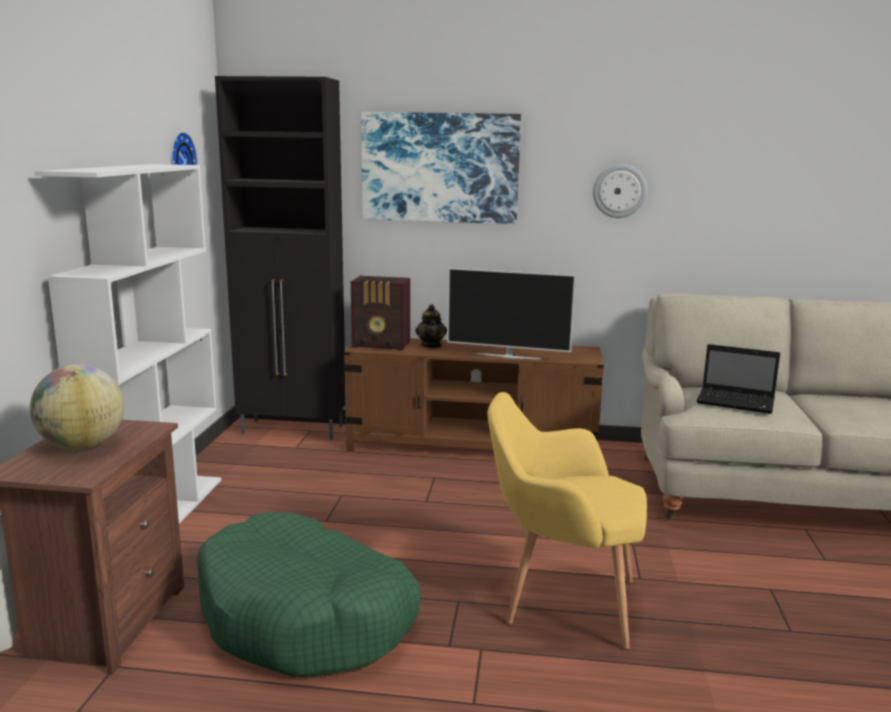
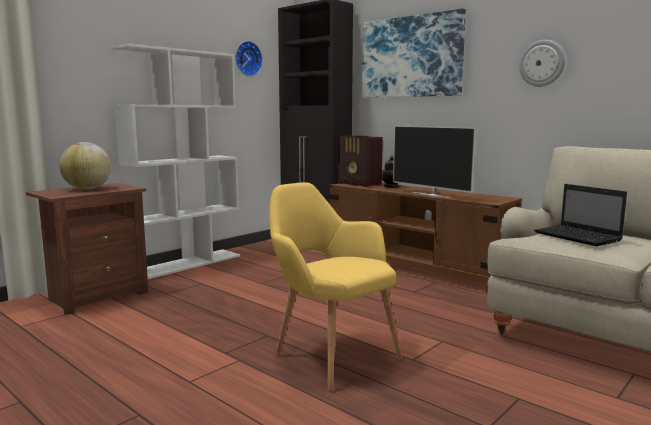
camera: 35 degrees right, 5 degrees down
(306, 617) = (177, 319): green dog bed -> none

